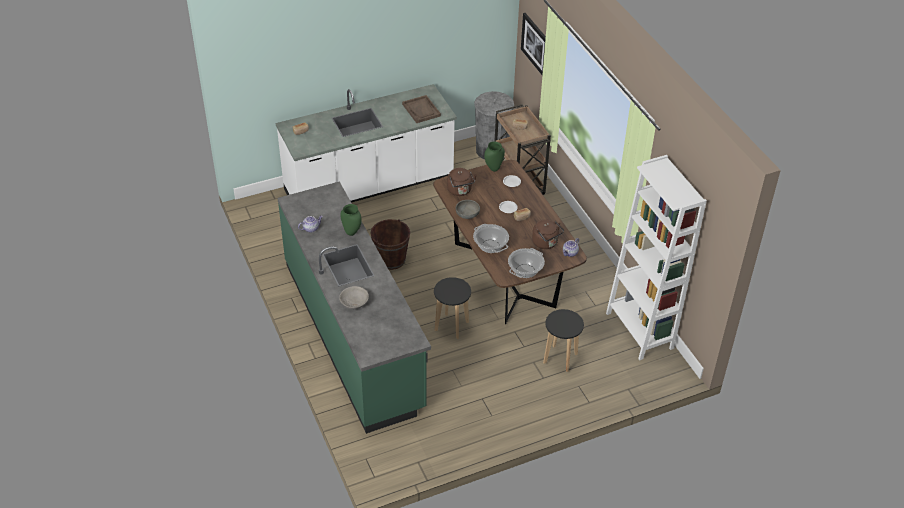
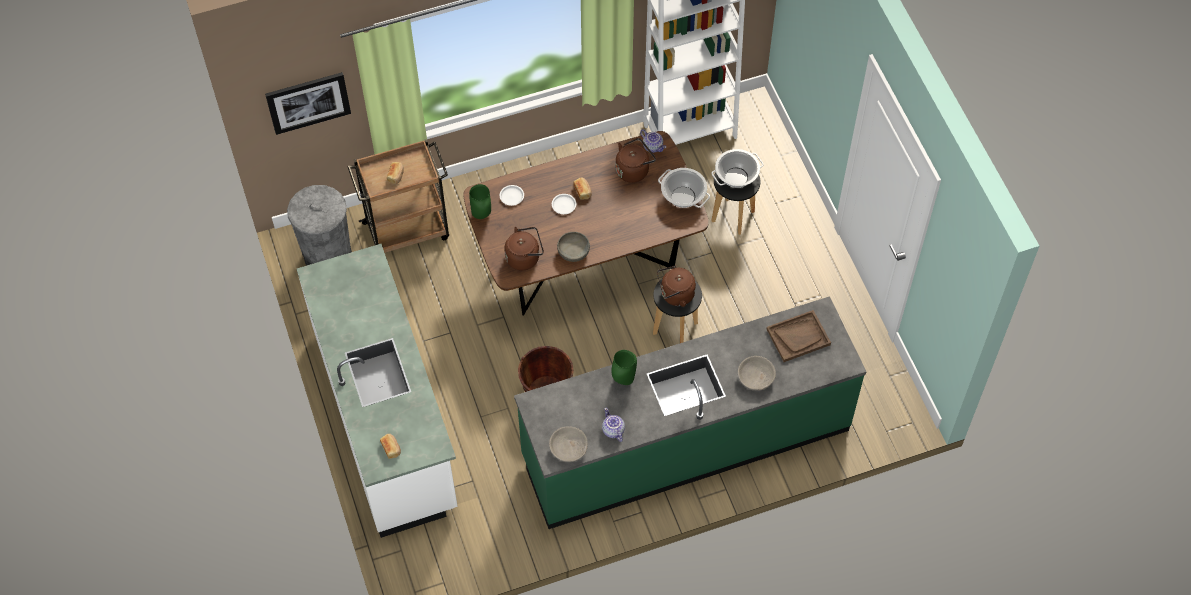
camera: 85 degrees left, 15 degrees up
(297, 208) = (568, 448): none -> grey bowl
(421, 110) = (360, 287): brown tray -> brown tray (798, 337)
(451, 289) = (675, 295): none -> brown kettle
(490, 246) = (636, 230): cooking pot -> cooking pot (736, 177)

